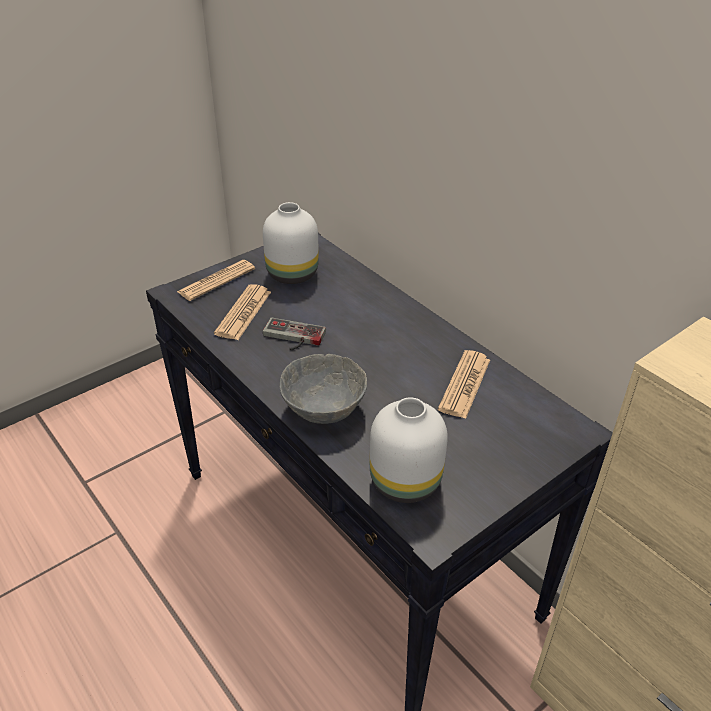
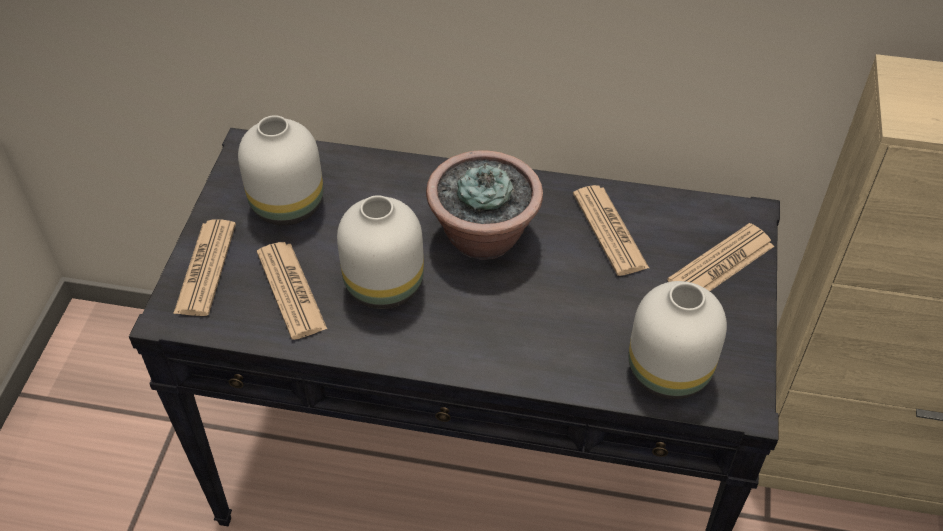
camera: 40 degrees left, 10 degrees up
(292, 338) = (383, 287): game controller -> white vase
(324, 410) = (513, 349): grey bowl -> none
(380, 345) = (483, 237): none -> potted plant
(521, 445) = (721, 263): none -> newspaper

